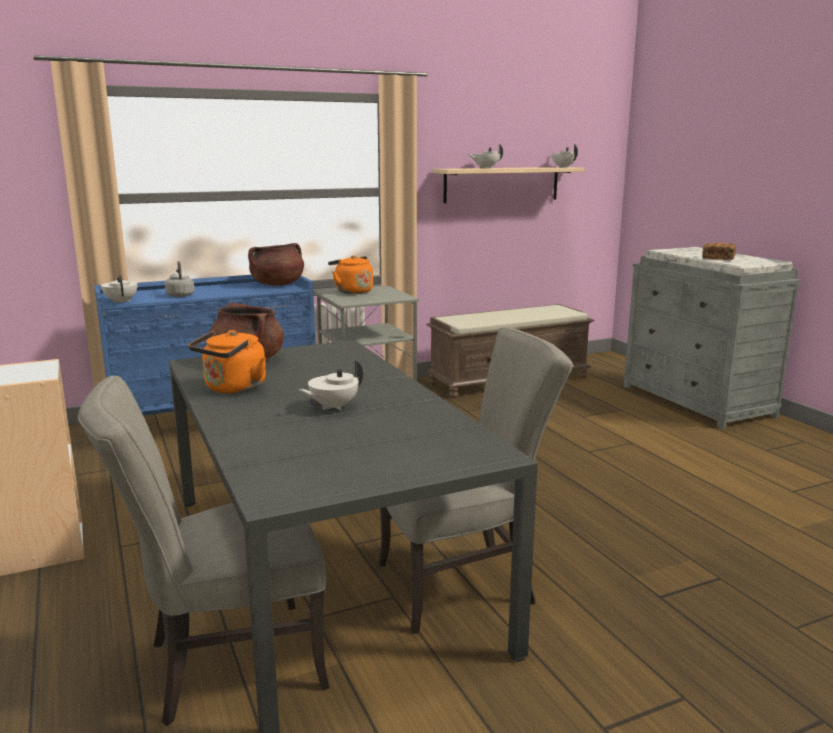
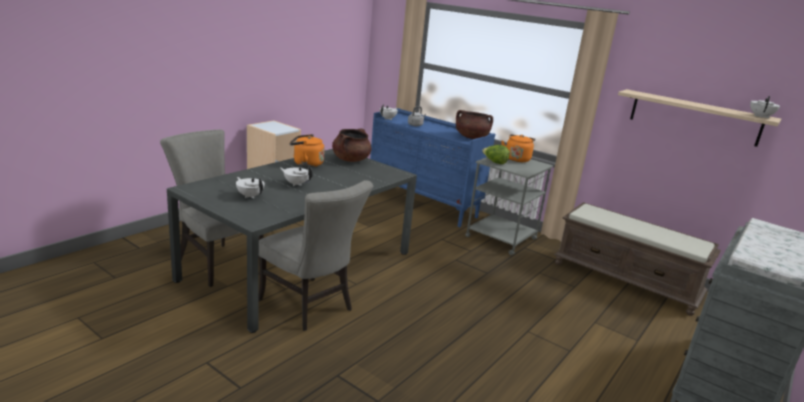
camera: 60 degrees right, 5 degrees up
(356, 300) = (494, 162): none -> lettuce
(485, 168) = (667, 98): white teapot -> white teapot (250, 196)
(718, 258) = (766, 248): bread -> none

